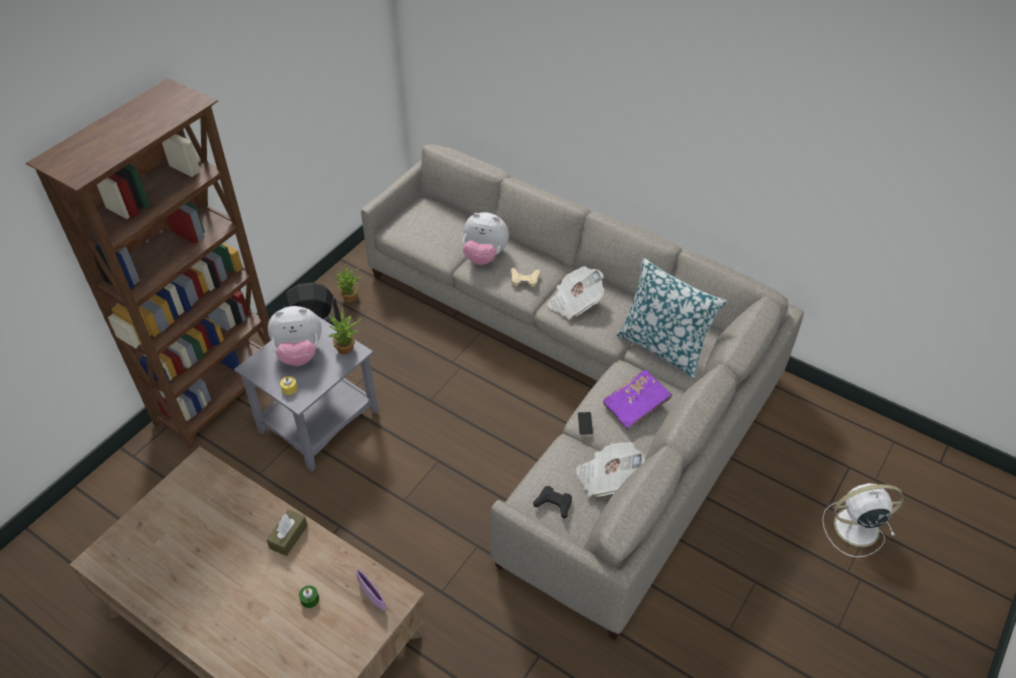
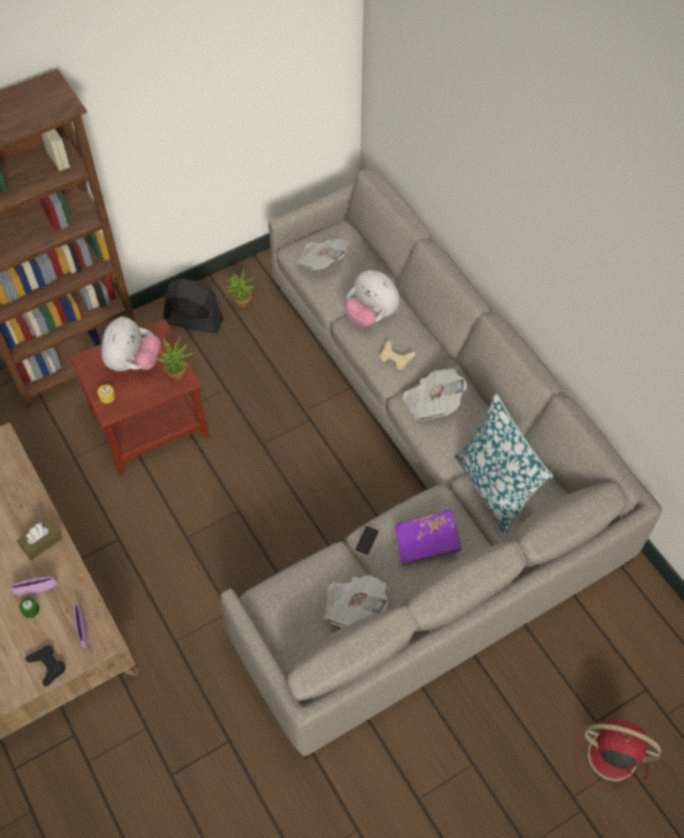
camera: 25 degrees right, 10 degrees up
(299, 353) = (133, 362): plush toy -> plush toy turned 90 degrees counterclockwise
(306, 580) = (36, 590): none -> purple bowl
(318, 421) = (149, 424): grey side table -> brown side table
(419, 231) = (321, 262): none -> newspaper
(554, 503) = (289, 611): black game controller -> black game controller (47, 665)
(854, 527) = (609, 755): white fan -> red fan

